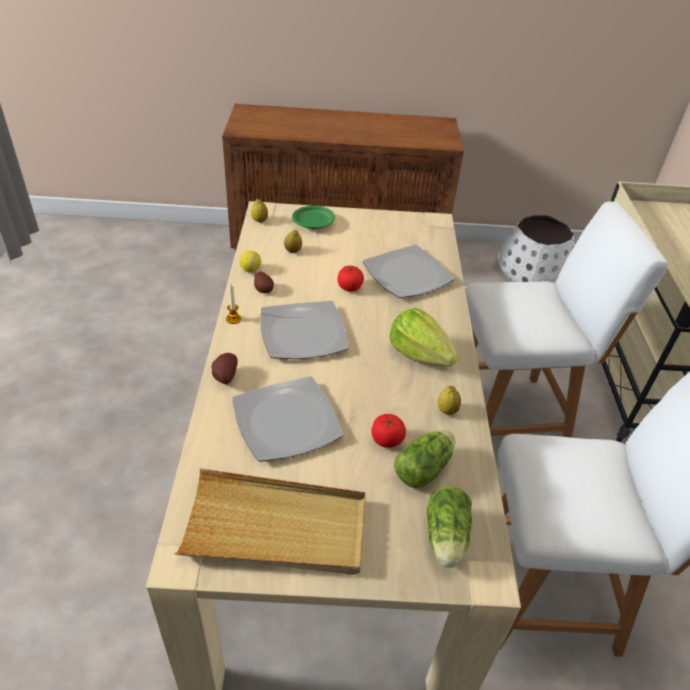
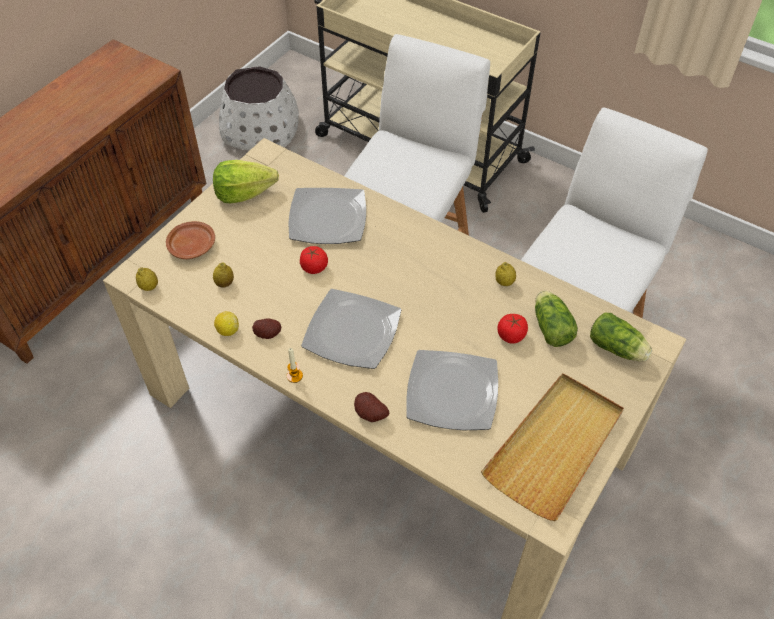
camera: 55 degrees left, 10 degrees up
(314, 223) = (192, 246): green plate -> brown plate
(419, 354) = (433, 265): lettuce -> lettuce (244, 193)

